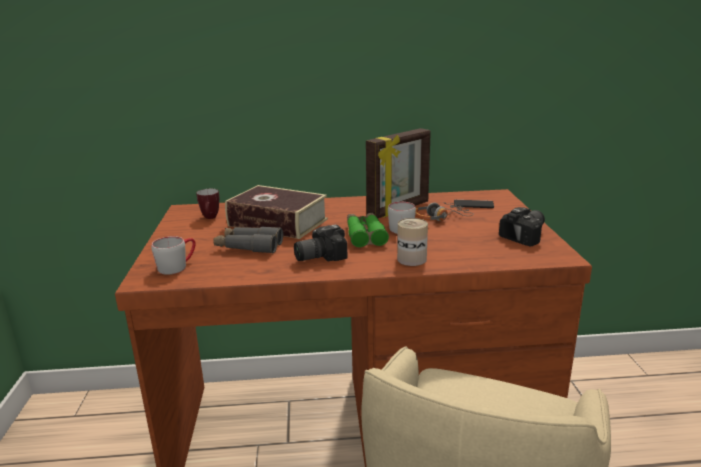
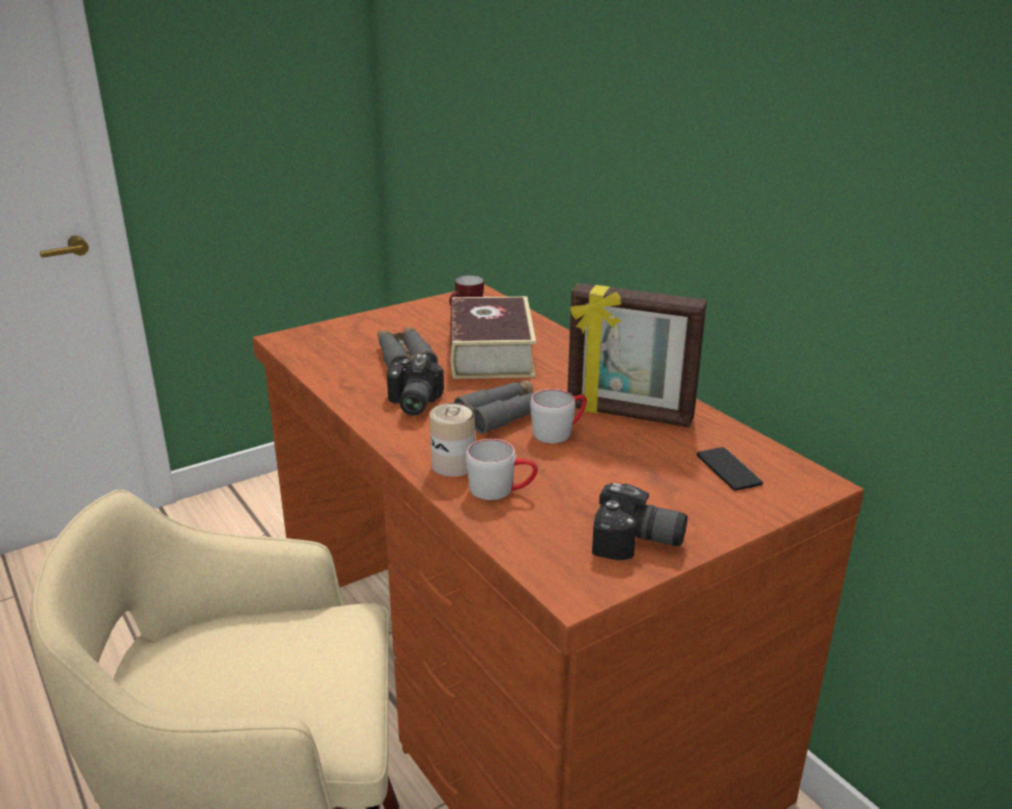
camera: 60 degrees right, 5 degrees up
(178, 266) = (327, 342): grey mug -> grey mug (501, 490)
(318, 256) = (411, 403): camera -> camera turned 120 degrees counterclockwise
(365, 235) = (505, 414): green binoculars -> grey binoculars
(440, 218) = (631, 453): headphones -> none

